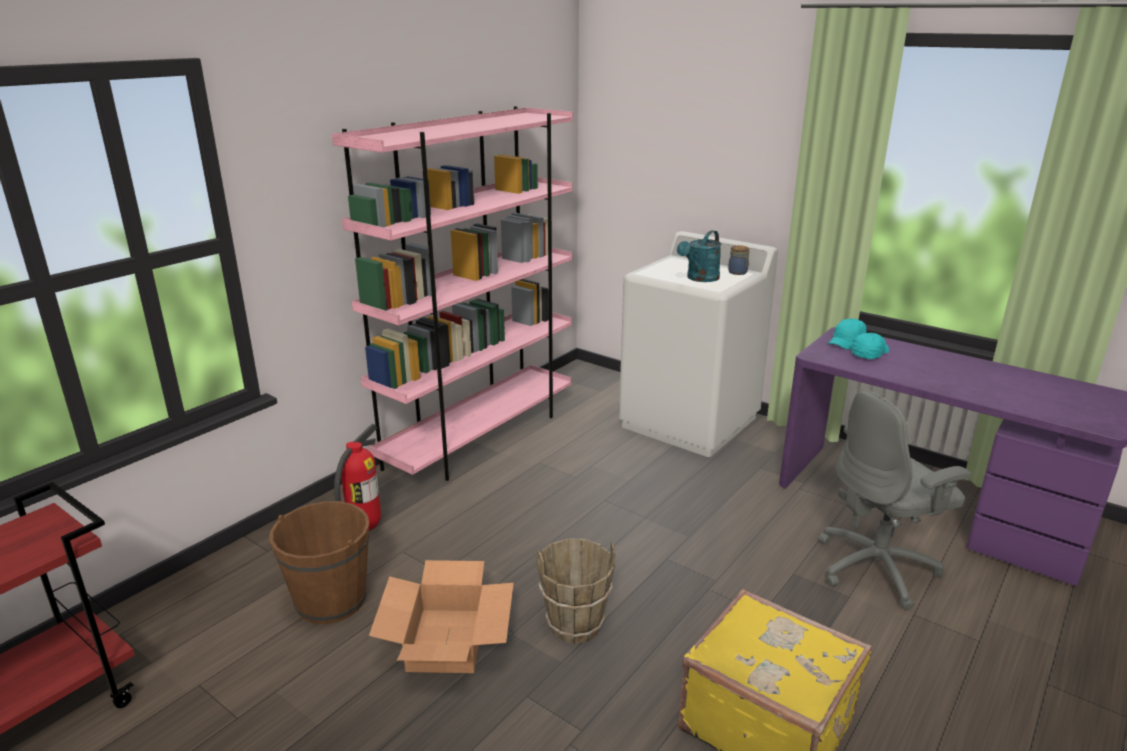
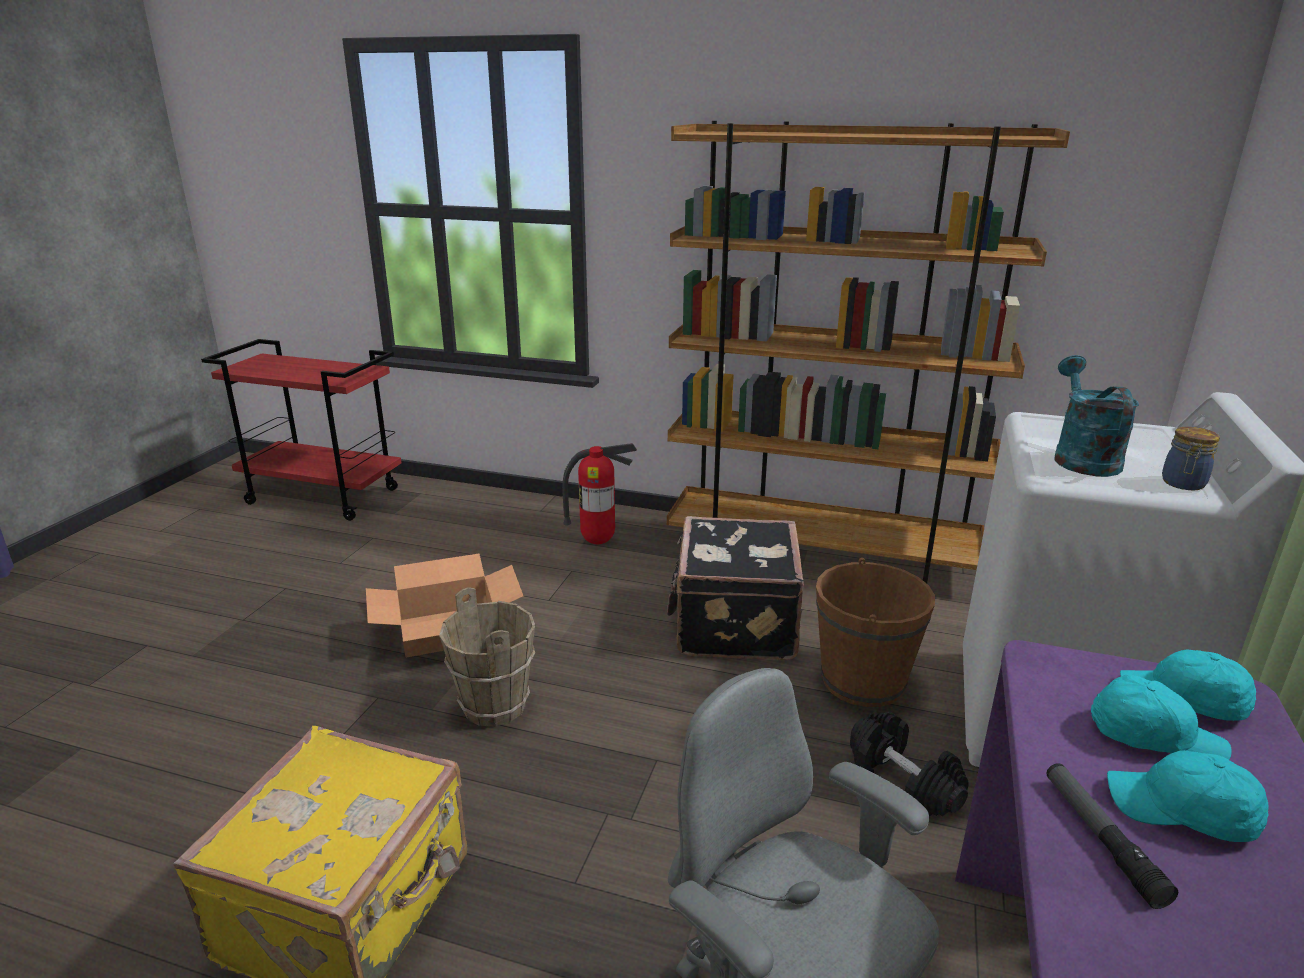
camera: 70 degrees right, 0 degrees up
(331, 600) = (485, 557): brown bucket -> brown bucket (863, 681)
(480, 436) = (821, 556): pink bookcase -> brown bookcase
(538, 493) = (733, 624): none -> black suitcase
(700, 279) = (1081, 457): turquoise watering can -> turquoise watering can turned 75 degrees clockwise
(715, 480) = (902, 781): none -> black dumbbell
(911, 363) = (1182, 812): none -> turquoise cap
(926, 379) = (1101, 839): none -> flashlight

